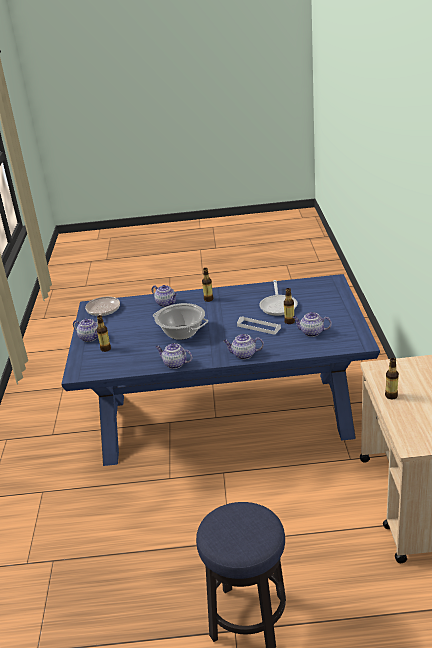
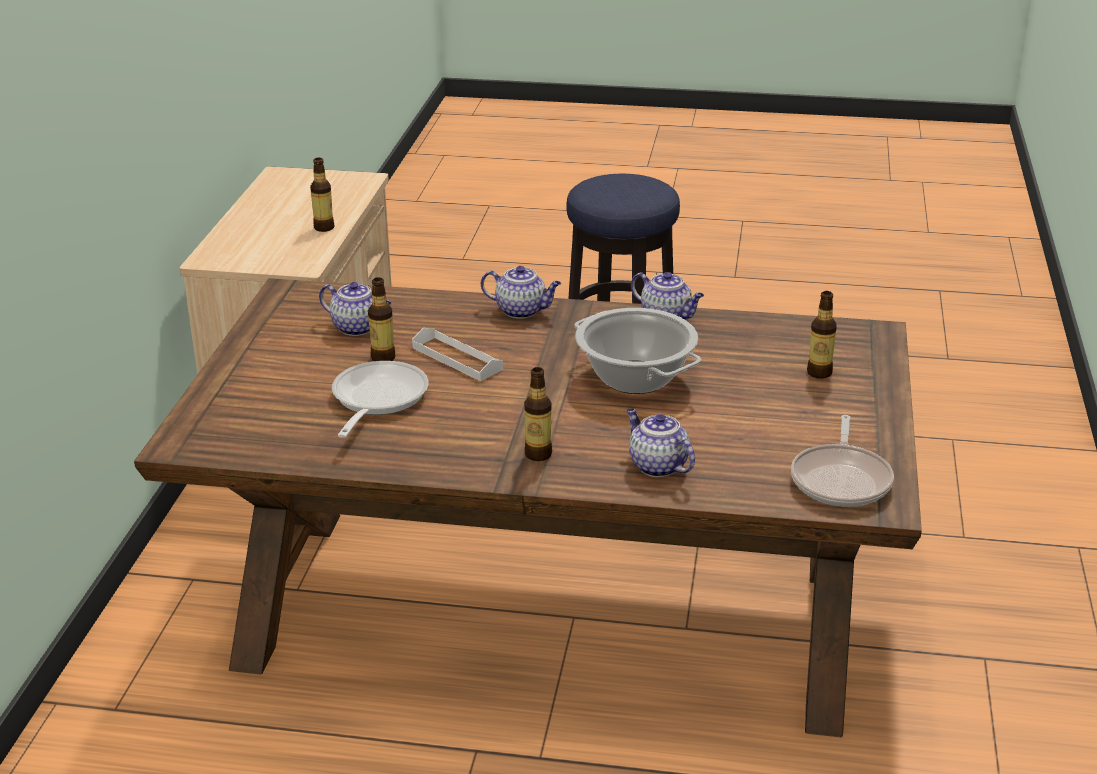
camera: 170 degrees left, 0 degrees up
(90, 338) = (862, 406): teapot -> none
(224, 417) = (552, 613): blue dining table -> brown dining table

